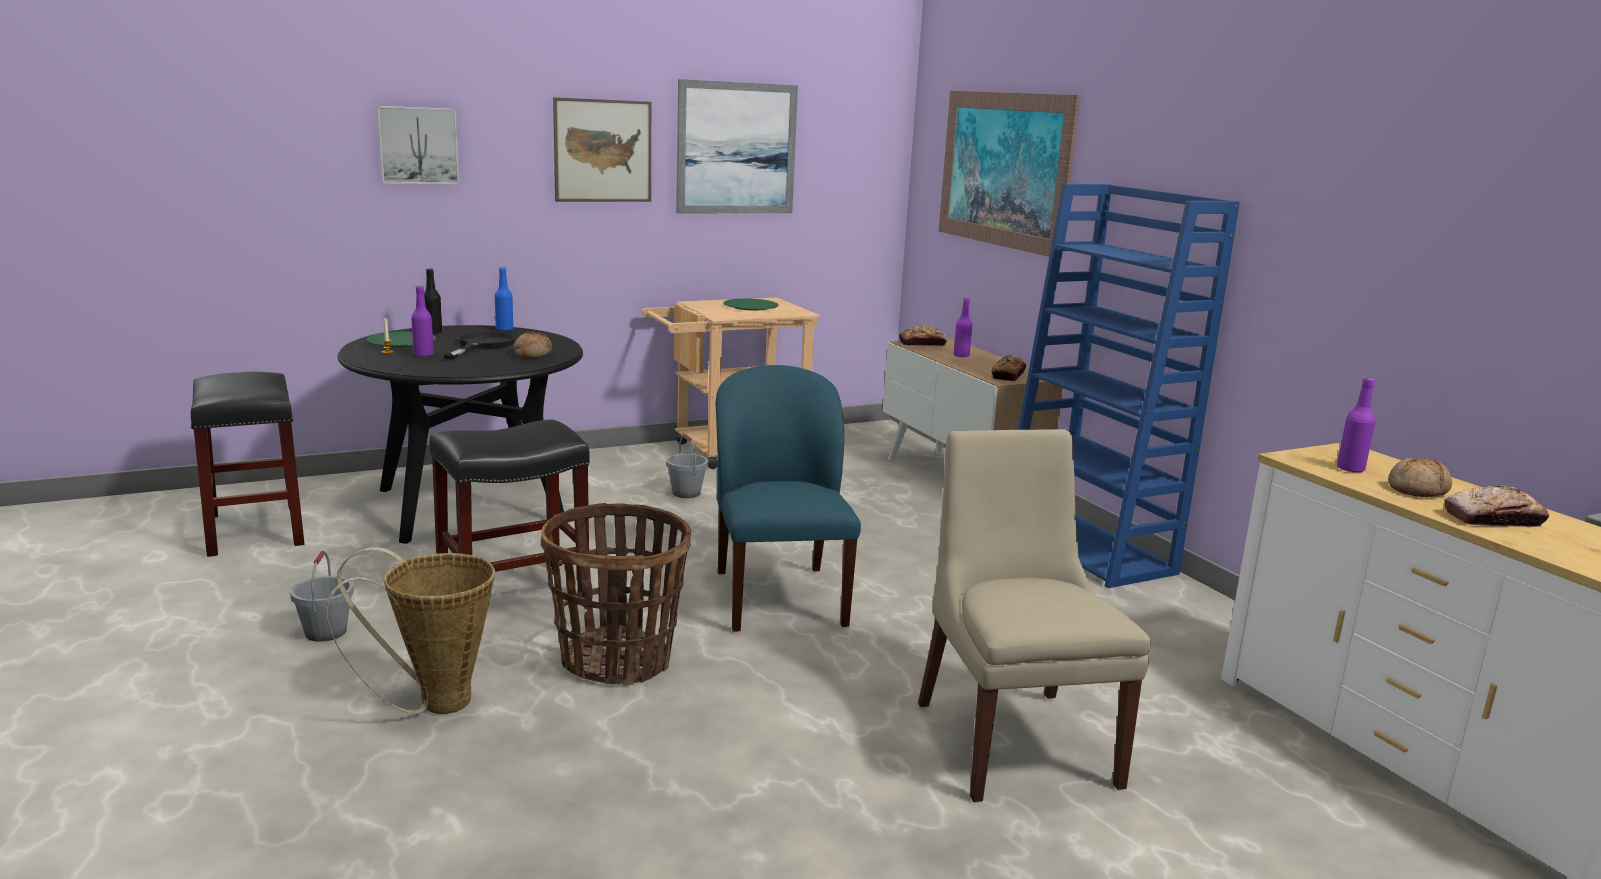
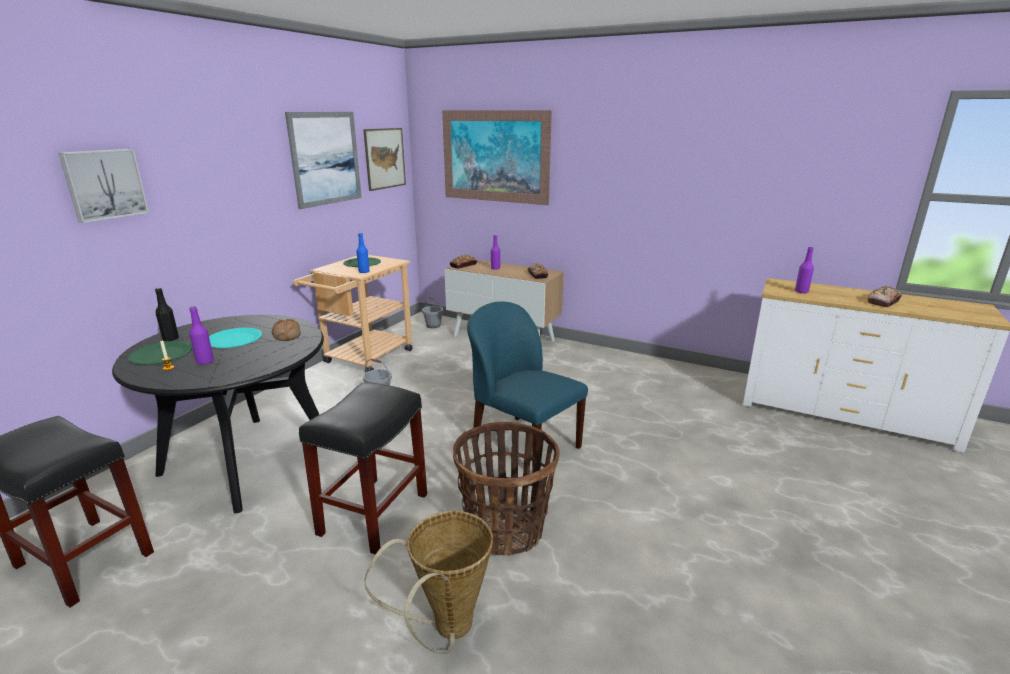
camera: 35 degrees left, 5 degrees up
(325, 632) = (284, 620): grey bucket -> grey bucket (433, 325)
(481, 345) = (234, 339): black frying pan -> turquoise plate
(504, 329) = (223, 321): blue bottle -> blue bottle (364, 272)
(603, 151) = (246, 171): picture -> picture (385, 158)
(1013, 739) = (728, 476): beige chair -> none
(1088, 549) = (606, 357): blue bookcase -> none
(1418, 490) = (839, 295): bread -> none

